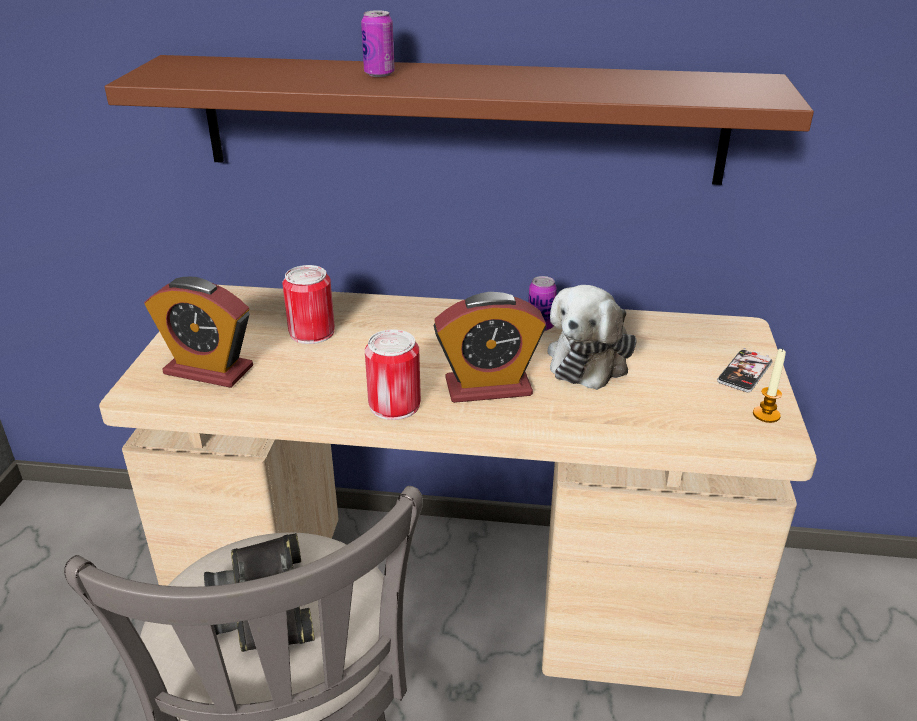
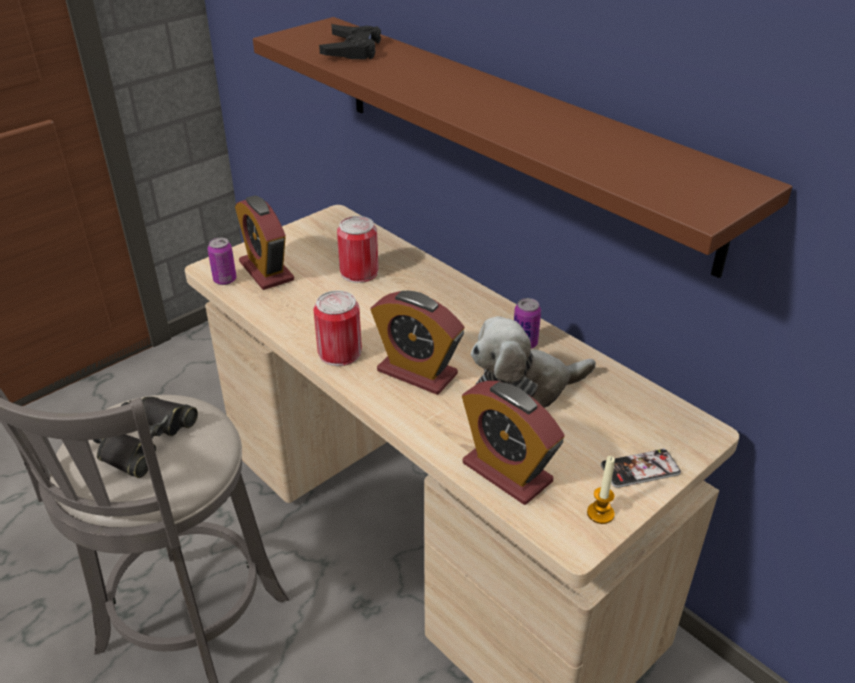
camera: 40 degrees right, 5 degrees up
(247, 72) = (352, 49): none -> black game controller
(379, 74) = (433, 77): can -> can (225, 280)
(667, 423) = (507, 472): none -> alarm clock

